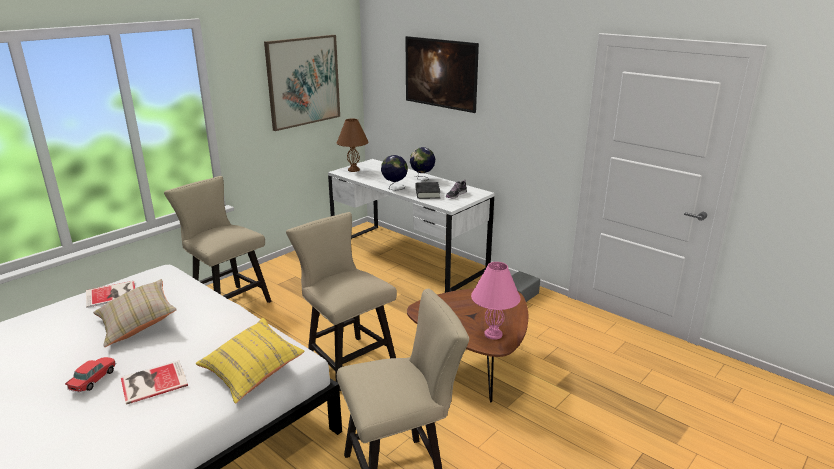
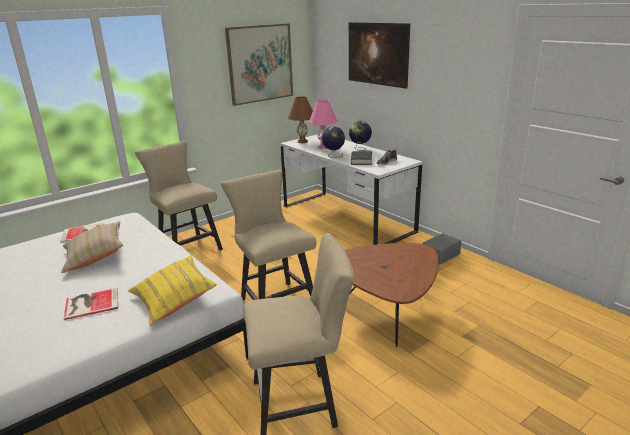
camera: 10 degrees right, 0 degrees up
(93, 380) = (46, 298): toy car -> none
(493, 334) = (400, 283): pink table lamp -> pink table lamp (323, 147)

